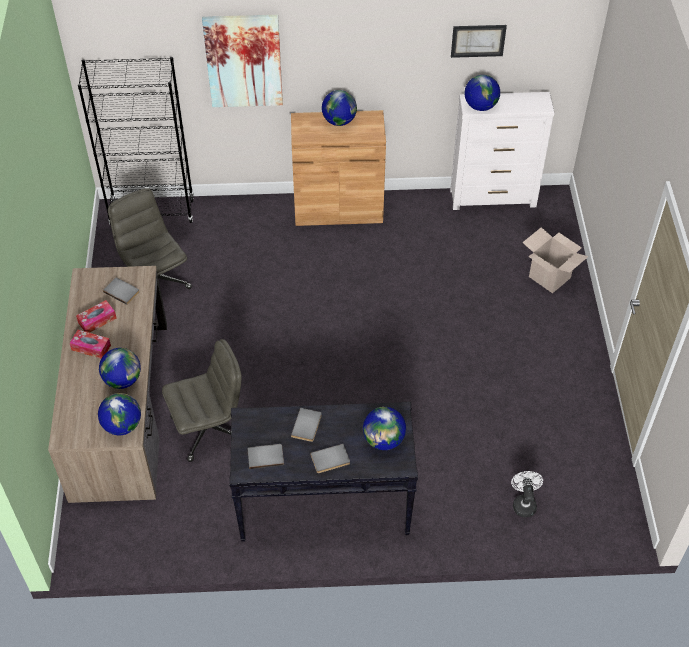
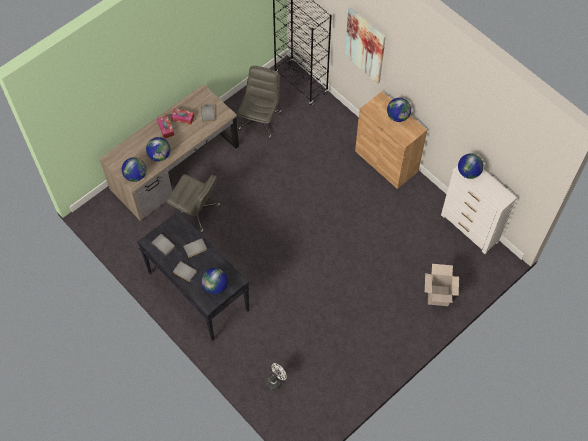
camera: 50 degrees right, 10 degrees up
(478, 40) = (484, 136): picture -> none

